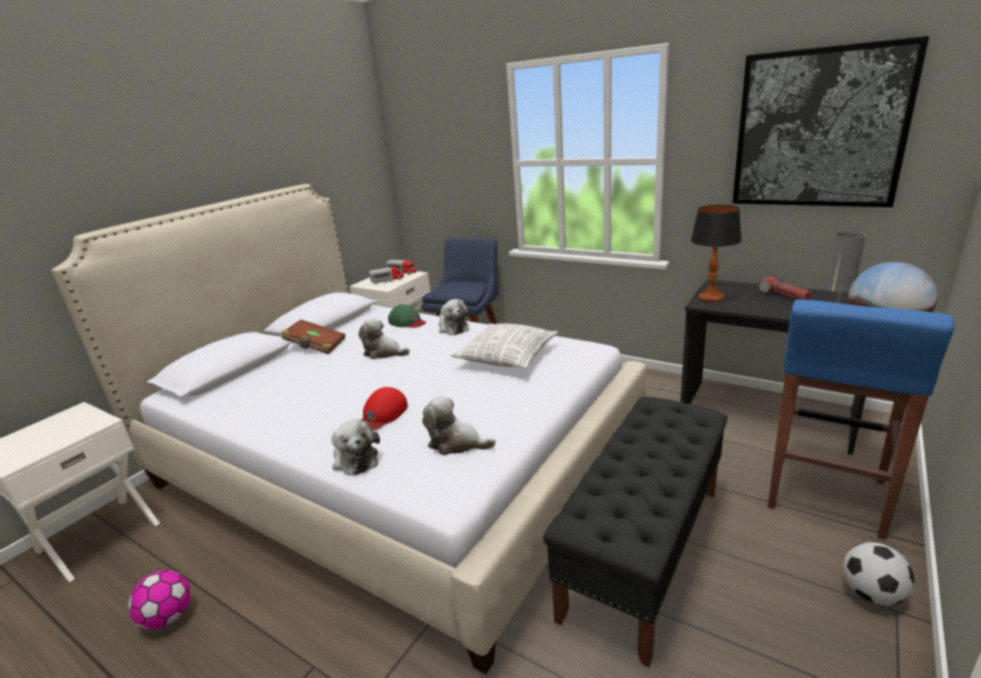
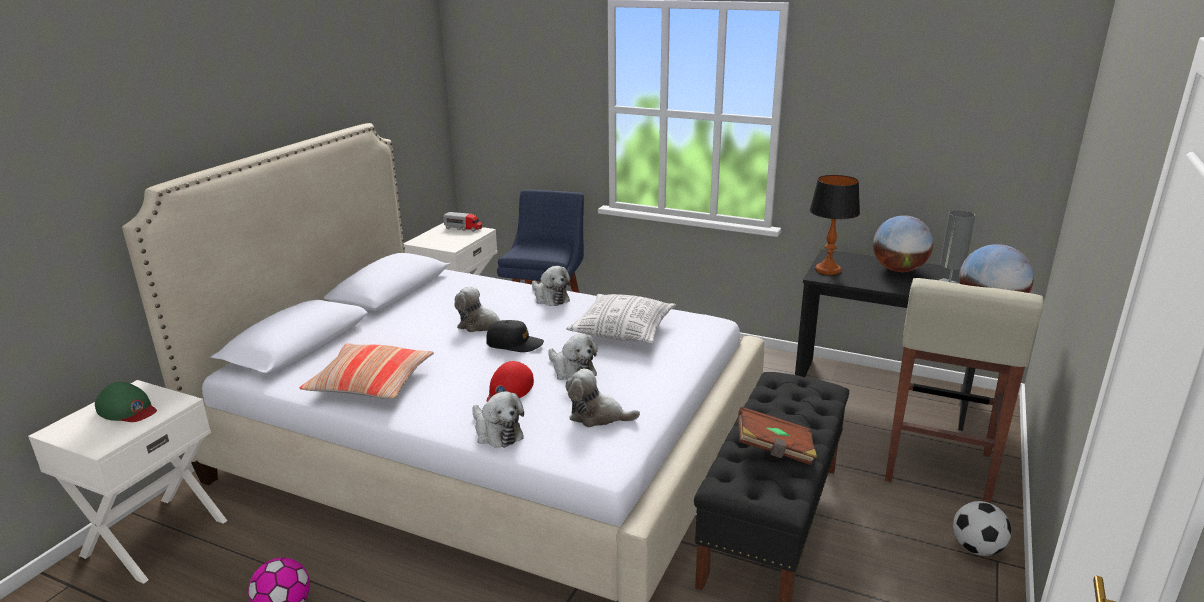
camera: 10 degrees left, 0 degrees up
(267, 406) = (371, 383): none -> pillow
(316, 346) = (394, 317): brown book -> brown book (774, 450)
(387, 280) = (449, 238): toy truck -> none
(406, 369) = (514, 344): none -> black cap
(407, 322) = (493, 290): green cap -> green cap (127, 409)
(448, 396) = (572, 371): none -> plush toy
(783, 296) = (898, 270): flashlight -> globe
(819, 129) = (933, 105): picture -> none
(825, 495) = (938, 468): blue stool -> beige stool

